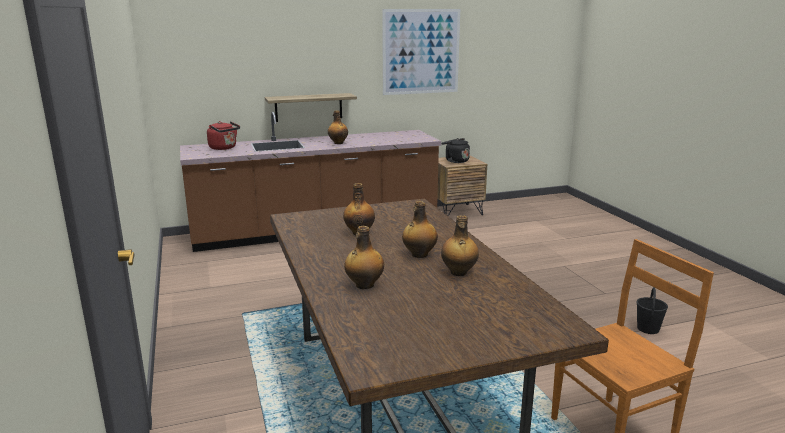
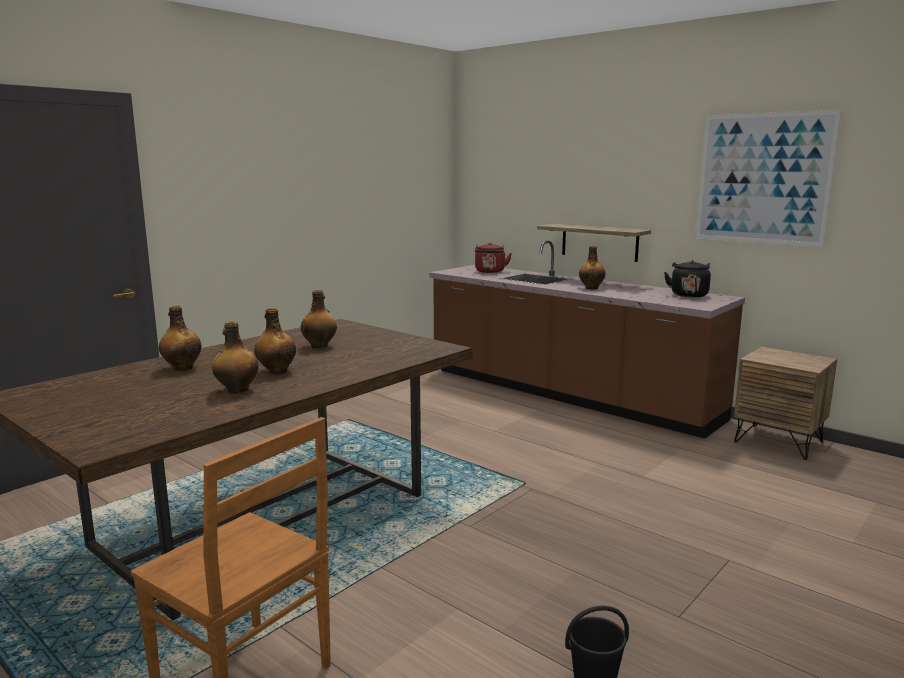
camera: 60 degrees right, 5 degrees down
(455, 161) = (782, 357): black kettle -> black kettle (688, 295)

